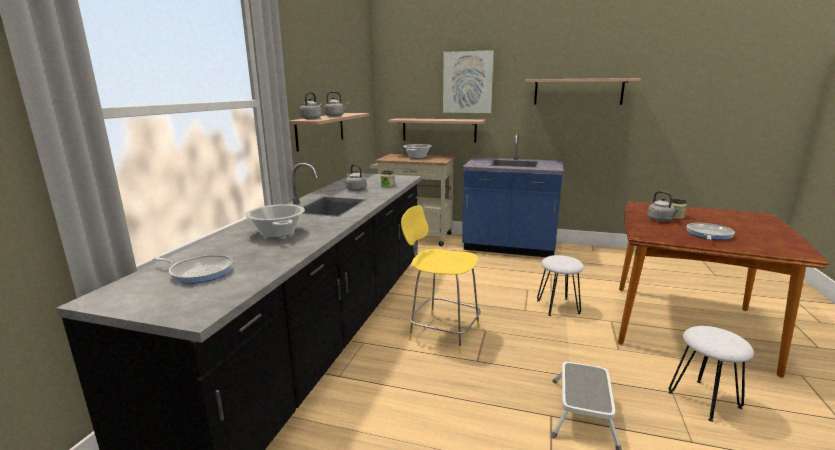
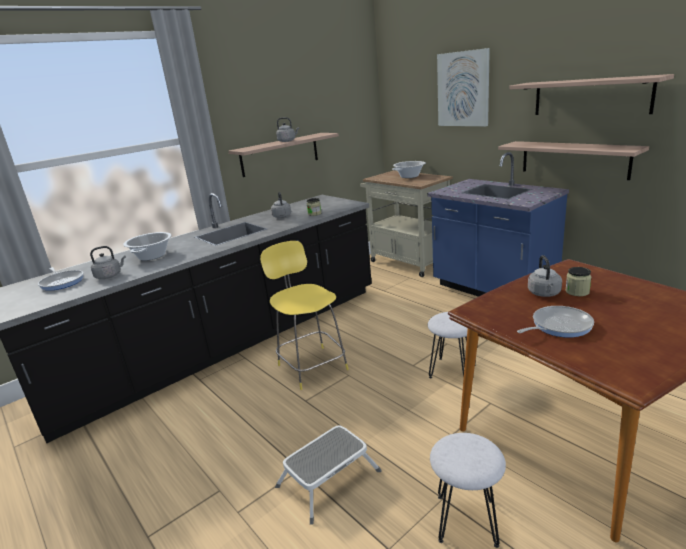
camera: 35 degrees right, 5 degrees up
(312, 119) = (251, 147): grey kettle -> grey kettle (110, 276)
(439, 130) = (437, 145): shelf -> shelf (574, 159)

